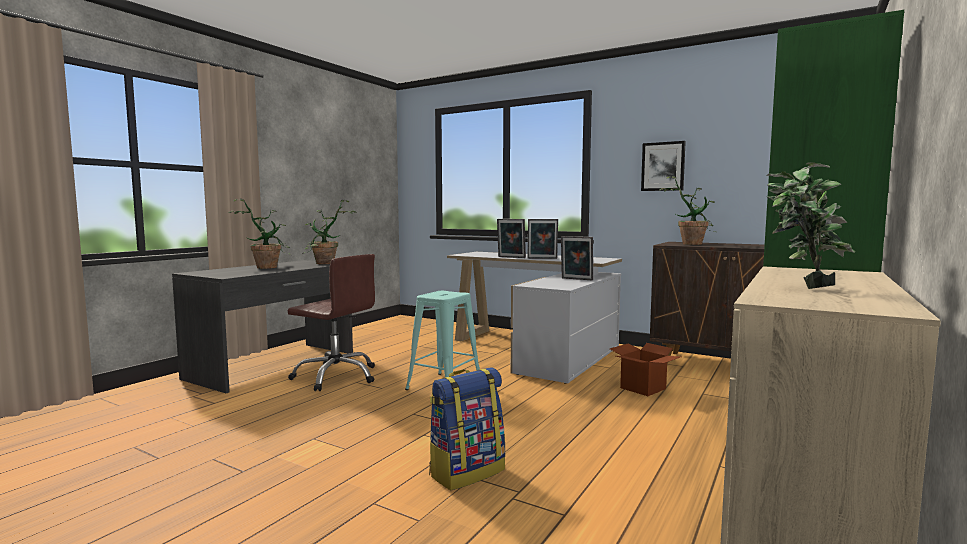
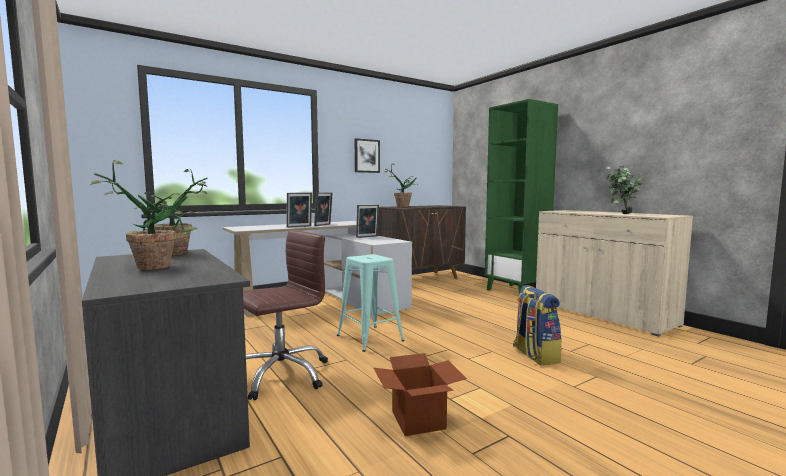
camera: 65 degrees left, 0 degrees up
(643, 388) = (433, 298): cardboard box -> cardboard box (418, 420)

